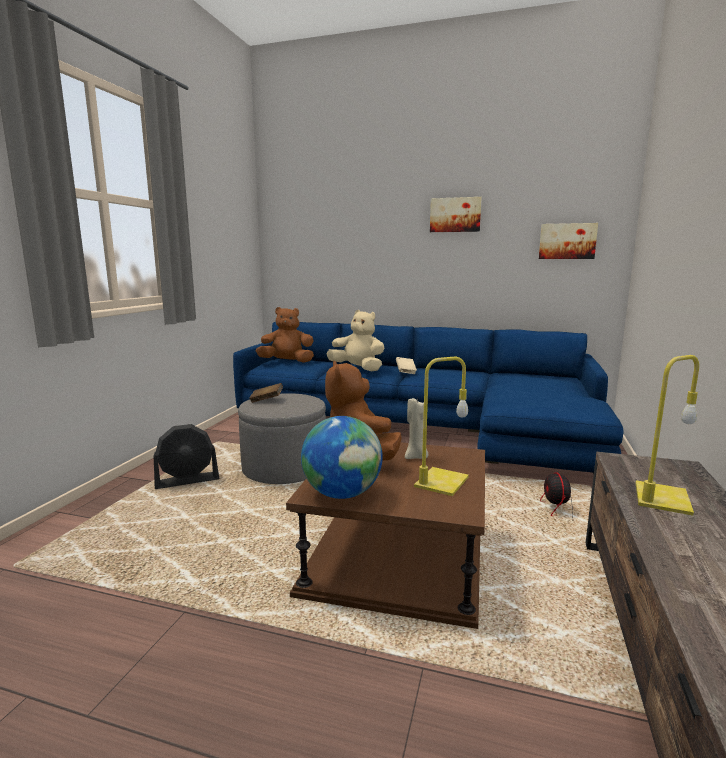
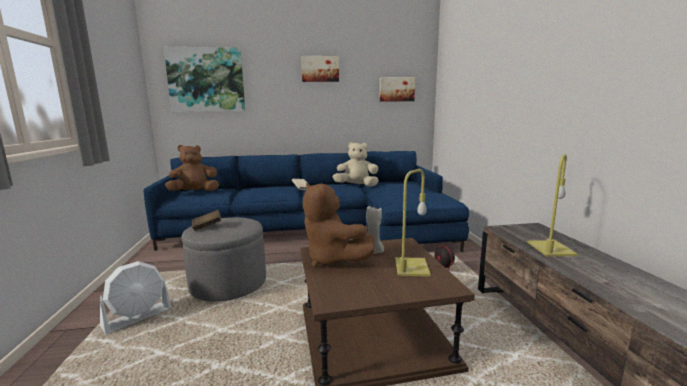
camera: 25 degrees left, 0 degrees up
(187, 481) = (138, 317): black fan -> white fan
(318, 232) = (206, 80): none -> picture
(342, 494) = (352, 294): globe -> none
(358, 369) = (263, 191): beige plush toy -> beige plush toy (356, 186)

